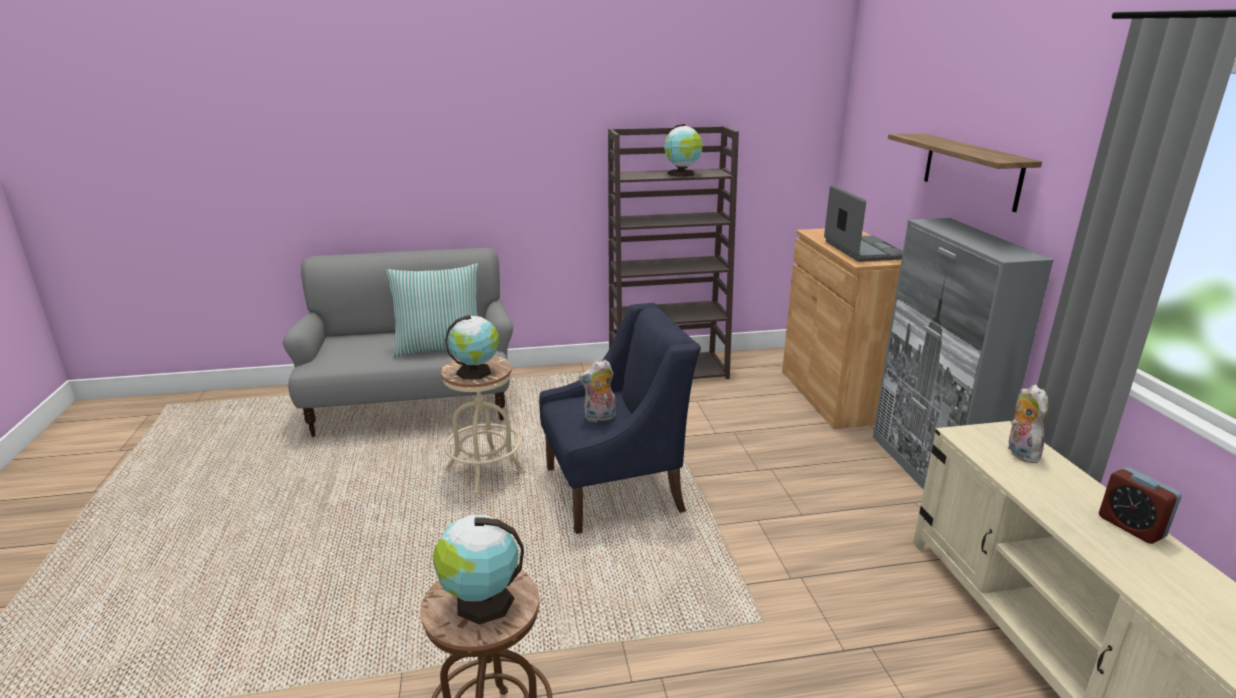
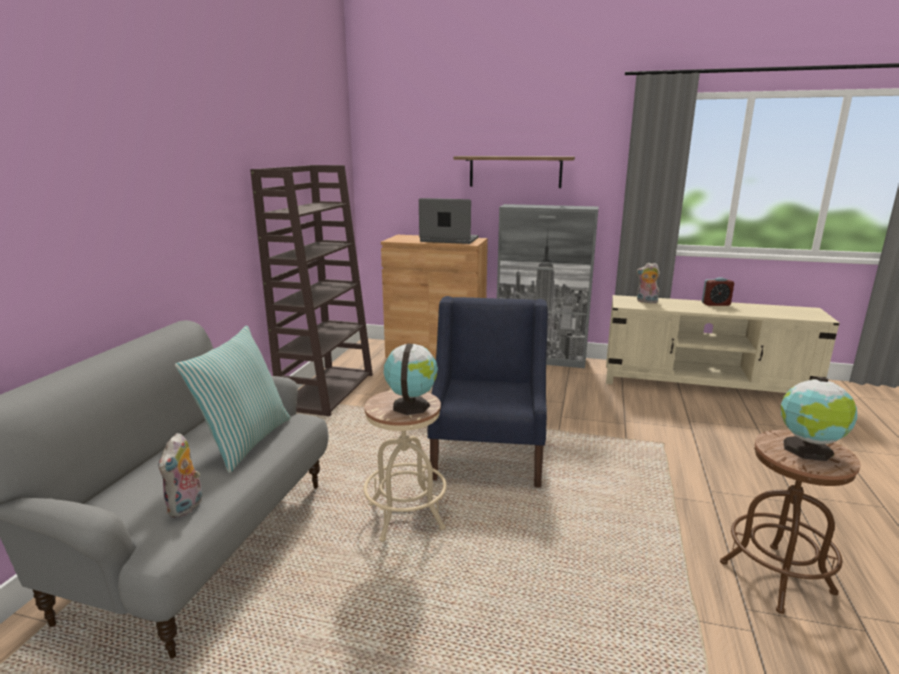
camera: 65 degrees left, 5 degrees down
(599, 418) = (502, 390): plush toy -> plush toy (187, 507)
(682, 174) = (315, 207): globe -> none

